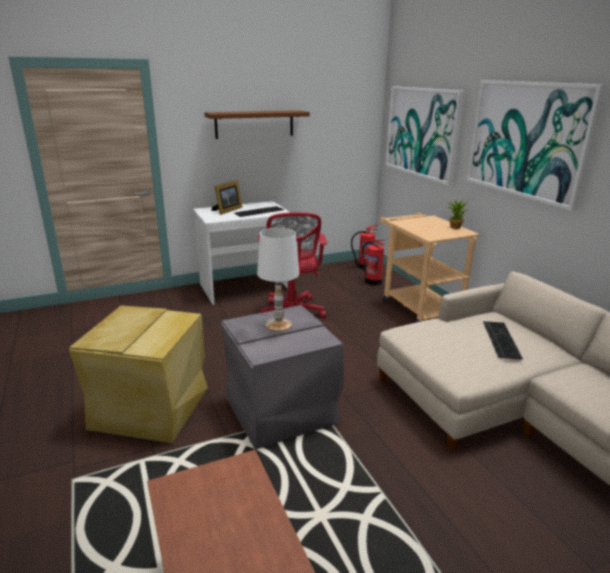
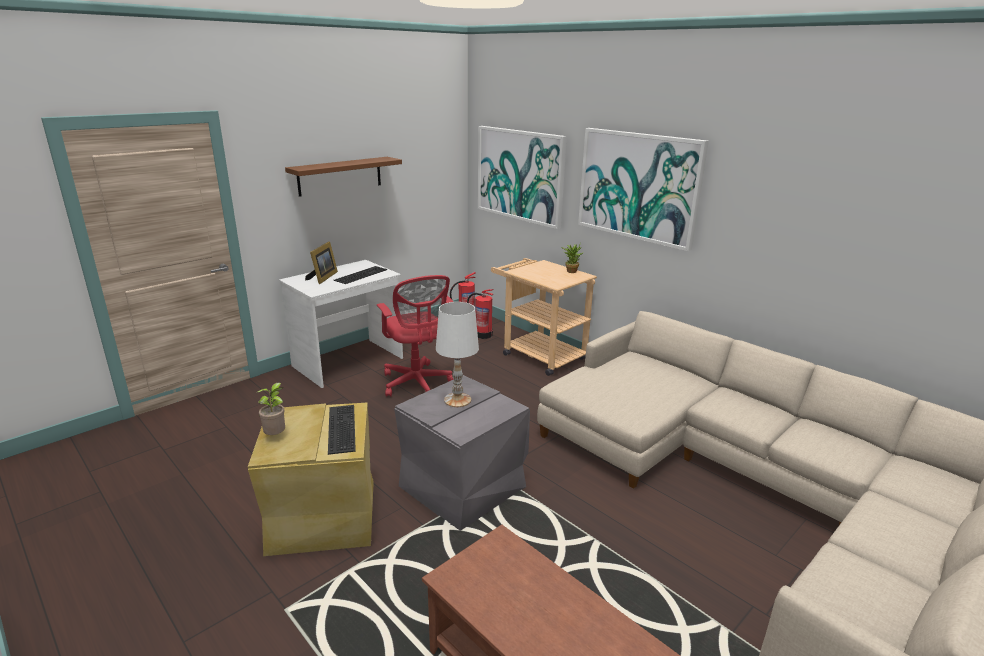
camera: 20 degrees left, 0 degrees up
(109, 327) = (276, 436): none -> potted plant
(499, 339) = (649, 377): keyboard -> keyboard (340, 428)

